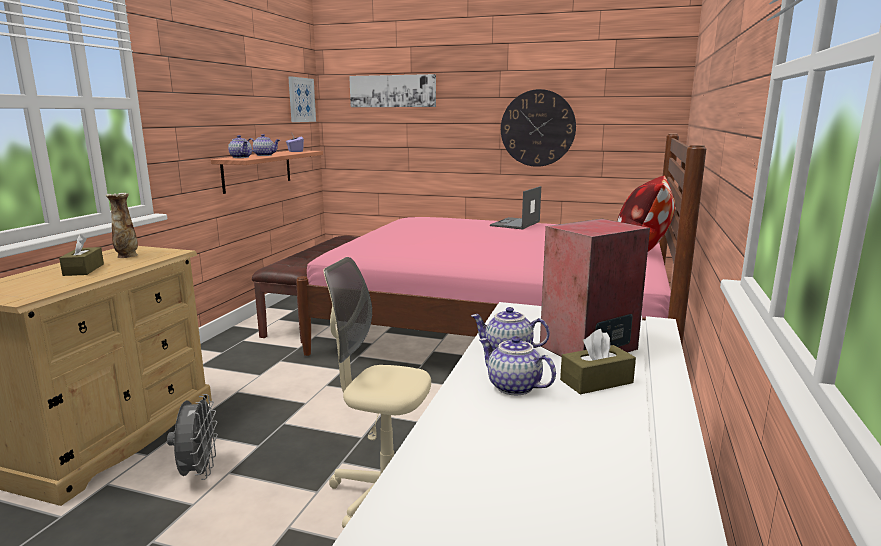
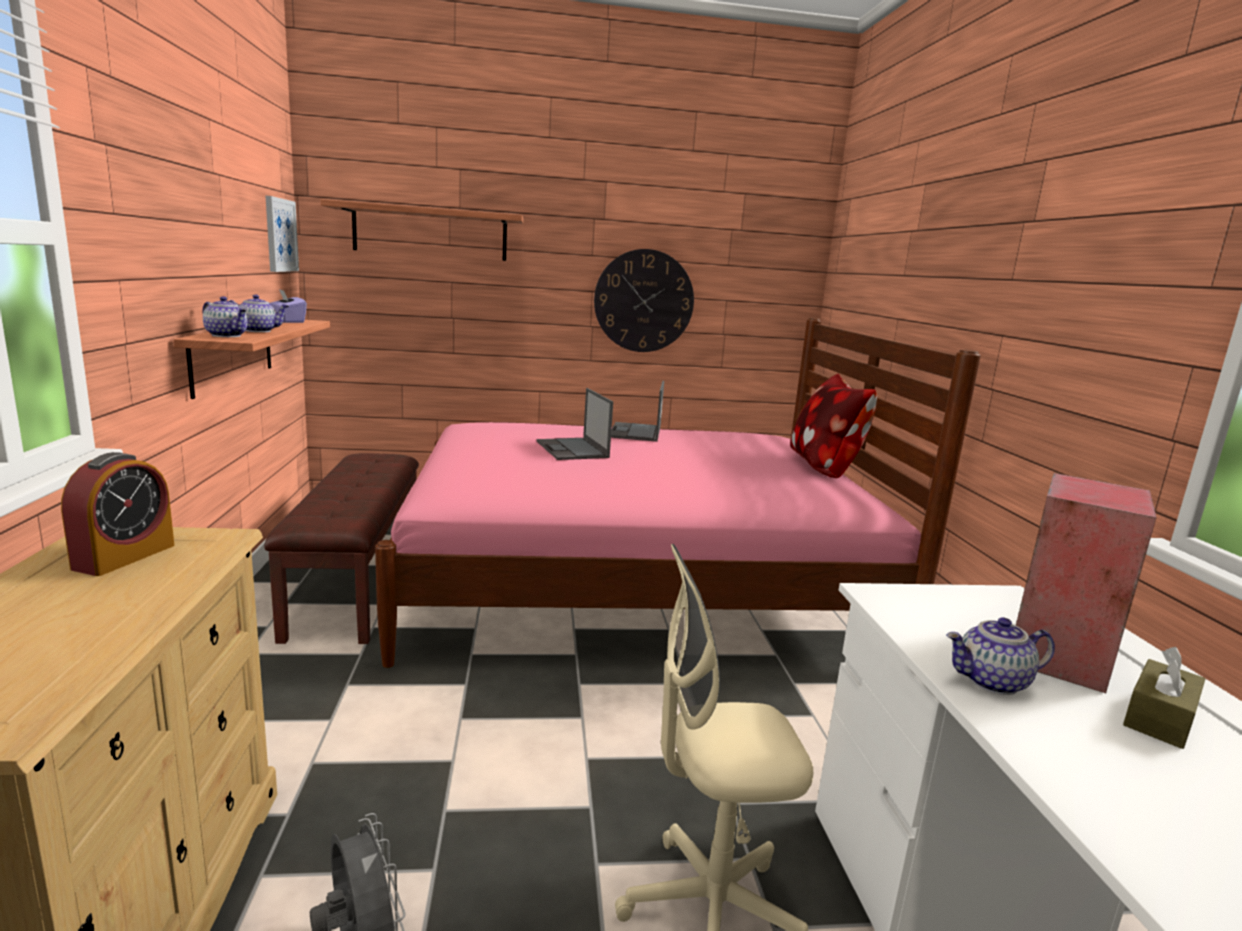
camera: 25 degrees left, 0 degrees up
(84, 270) = (65, 608): brown tissue box -> none
(127, 256) = (124, 557): vase -> alarm clock
(392, 91) = (430, 233): picture -> shelf
(452, 232) = (572, 449): none -> laptop
(513, 387) = (1100, 755): teapot -> none

